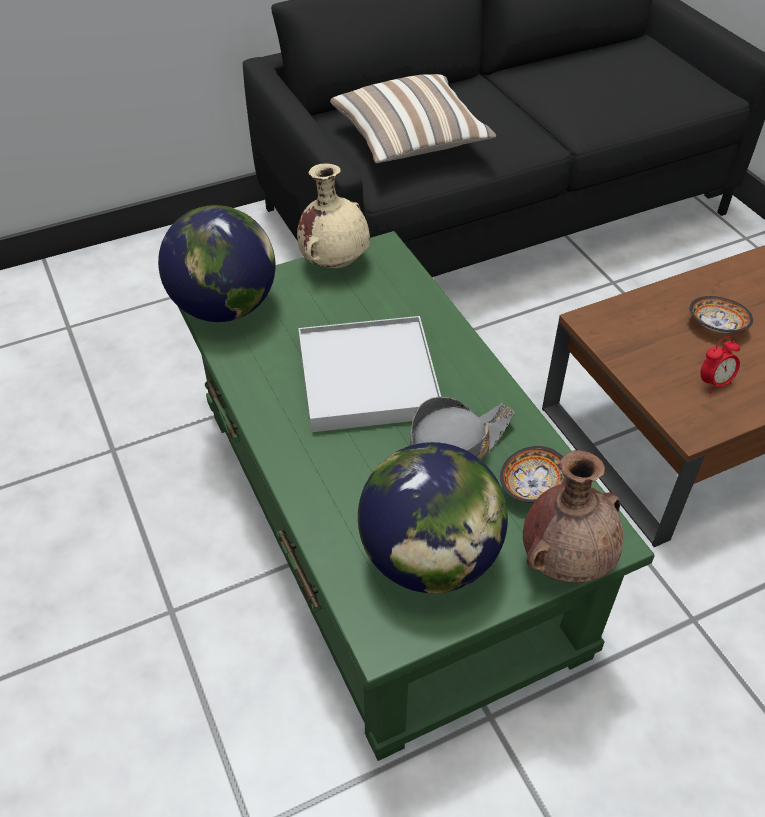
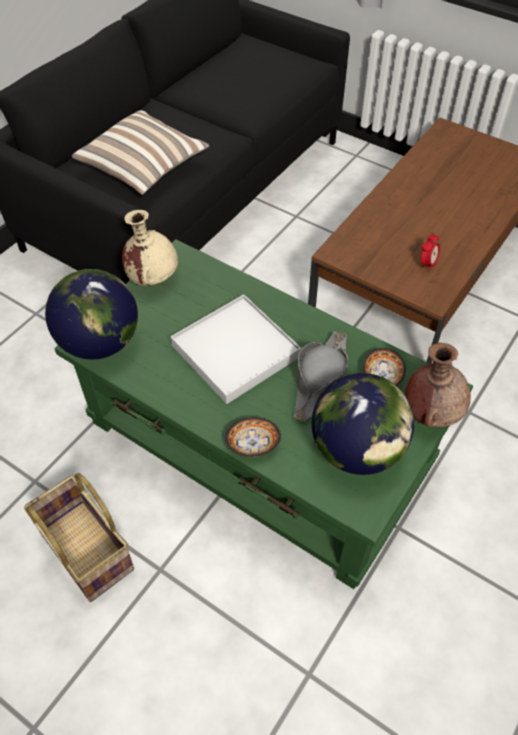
camera: 30 degrees left, 5 degrees up
(109, 548) = (85, 551): none -> basket
(715, 325) = (404, 226): bowl -> bowl (251, 444)

